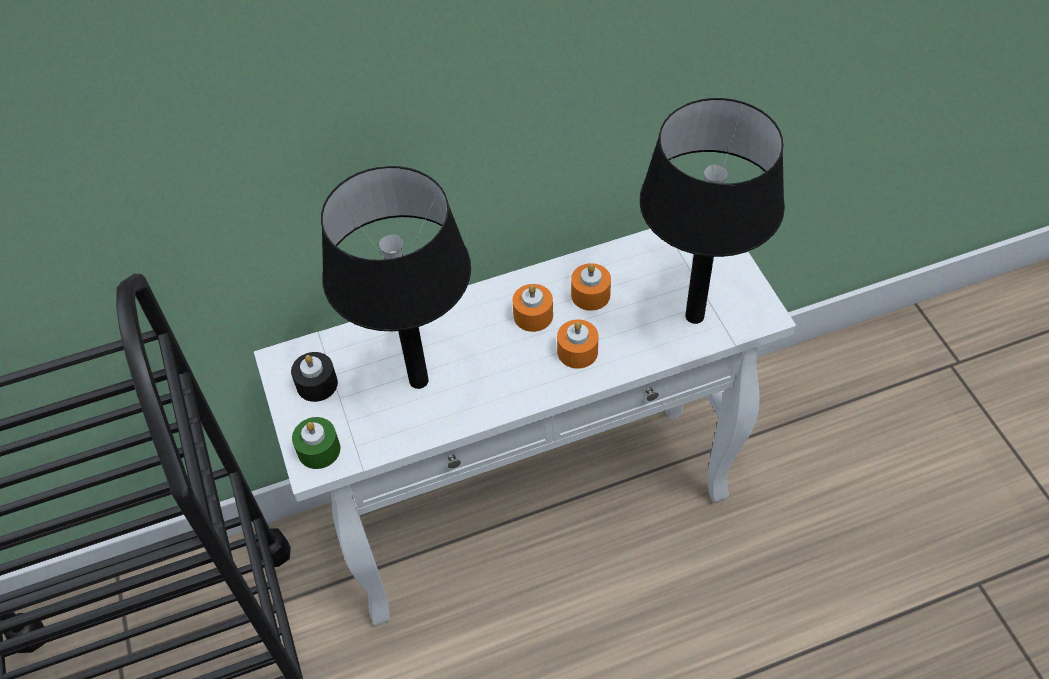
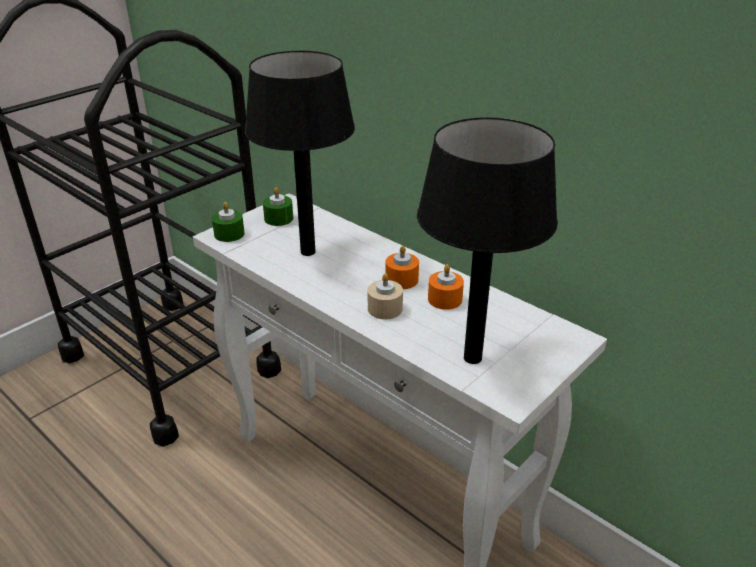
camera: 60 degrees right, 20 degrees down
(317, 384) = (278, 218): black candle -> green candle
(577, 351) = (385, 308): orange candle -> beige candle

